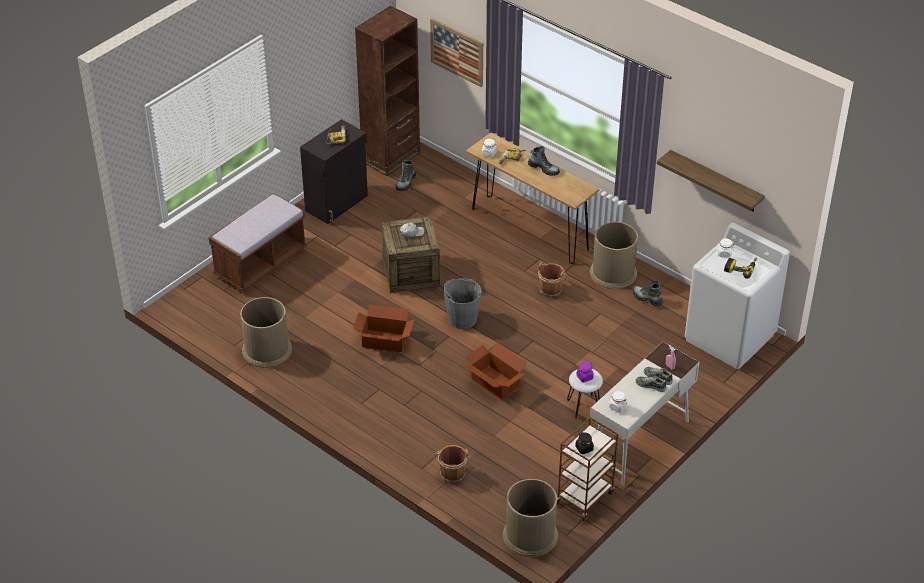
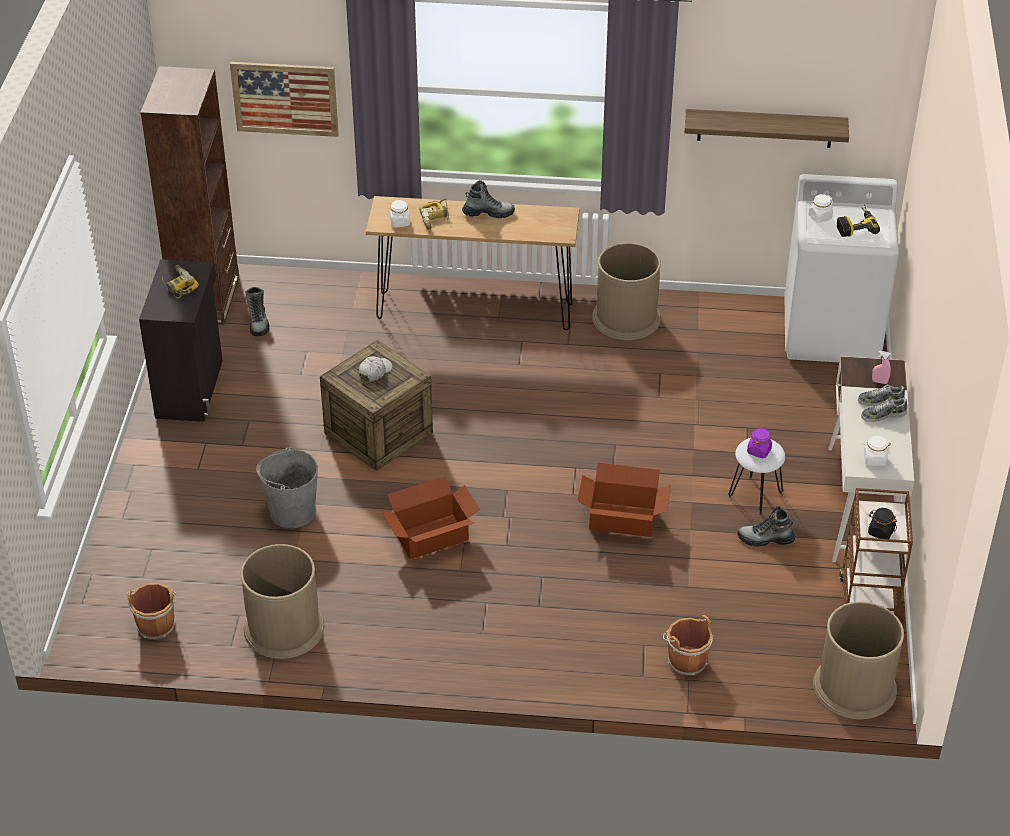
camera: 35 degrees left, 0 degrees up
(260, 263) = (160, 516): brown bench -> none
(462, 318) = (502, 460): grey bucket -> grey bucket (292, 512)
(551, 289) = (573, 371): brown bucket -> brown bucket (156, 624)
(647, 299) = (696, 330): boot -> boot (765, 539)

